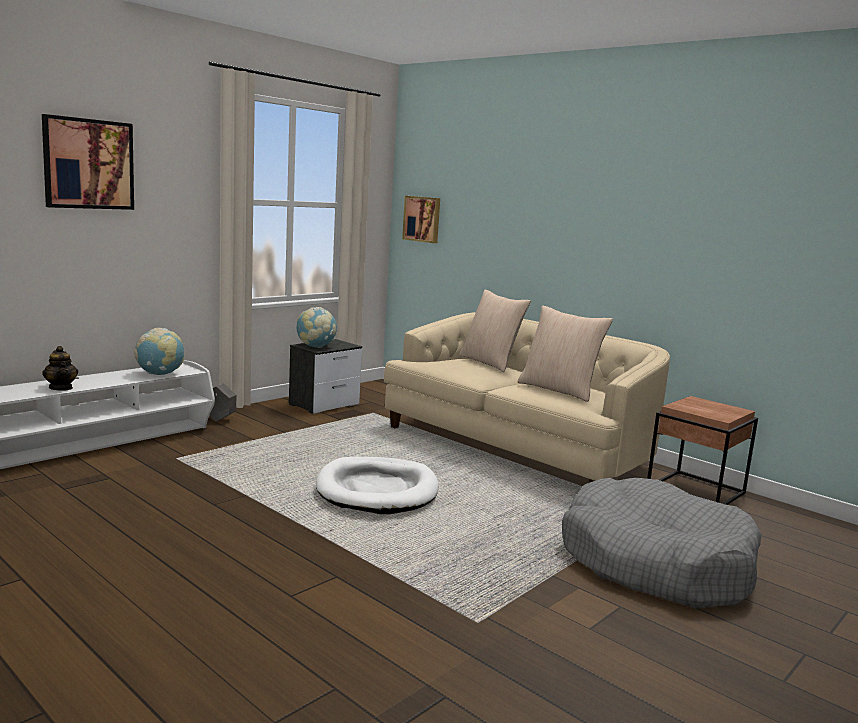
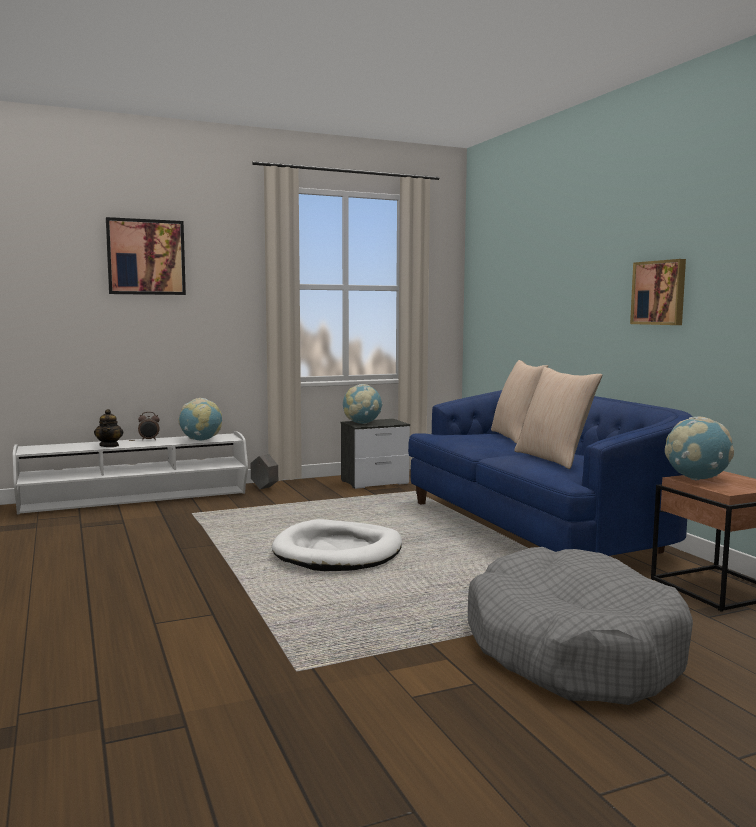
camera: 25 degrees right, 5 degrees down
(97, 376) = (149, 440): none -> alarm clock
(422, 219) = (486, 297): picture -> picture (659, 293)
(518, 448) = (536, 530): beige sofa -> blue sofa
(686, 406) = (697, 478): none -> globe

